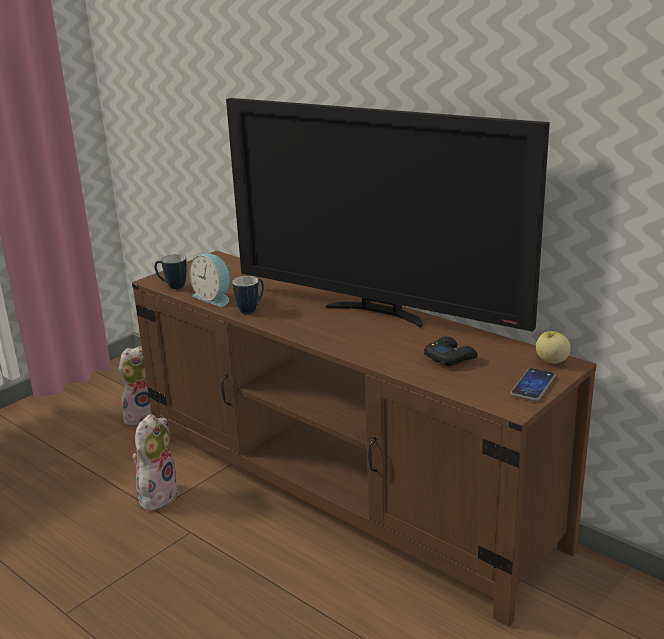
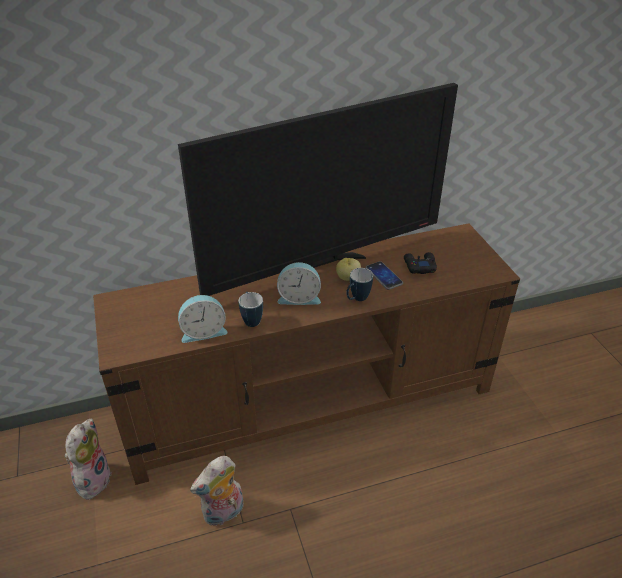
camera: 60 degrees left, 15 degrees up
(157, 495) = (223, 513): plush toy -> plush toy turned 90 degrees counterclockwise
(172, 286) = (146, 347): mug -> mug (357, 299)
(309, 317) = (299, 297): none -> alarm clock
(533, 386) = (480, 254): phone -> phone (384, 276)
(551, 361) = (455, 235): apple -> apple (347, 278)

